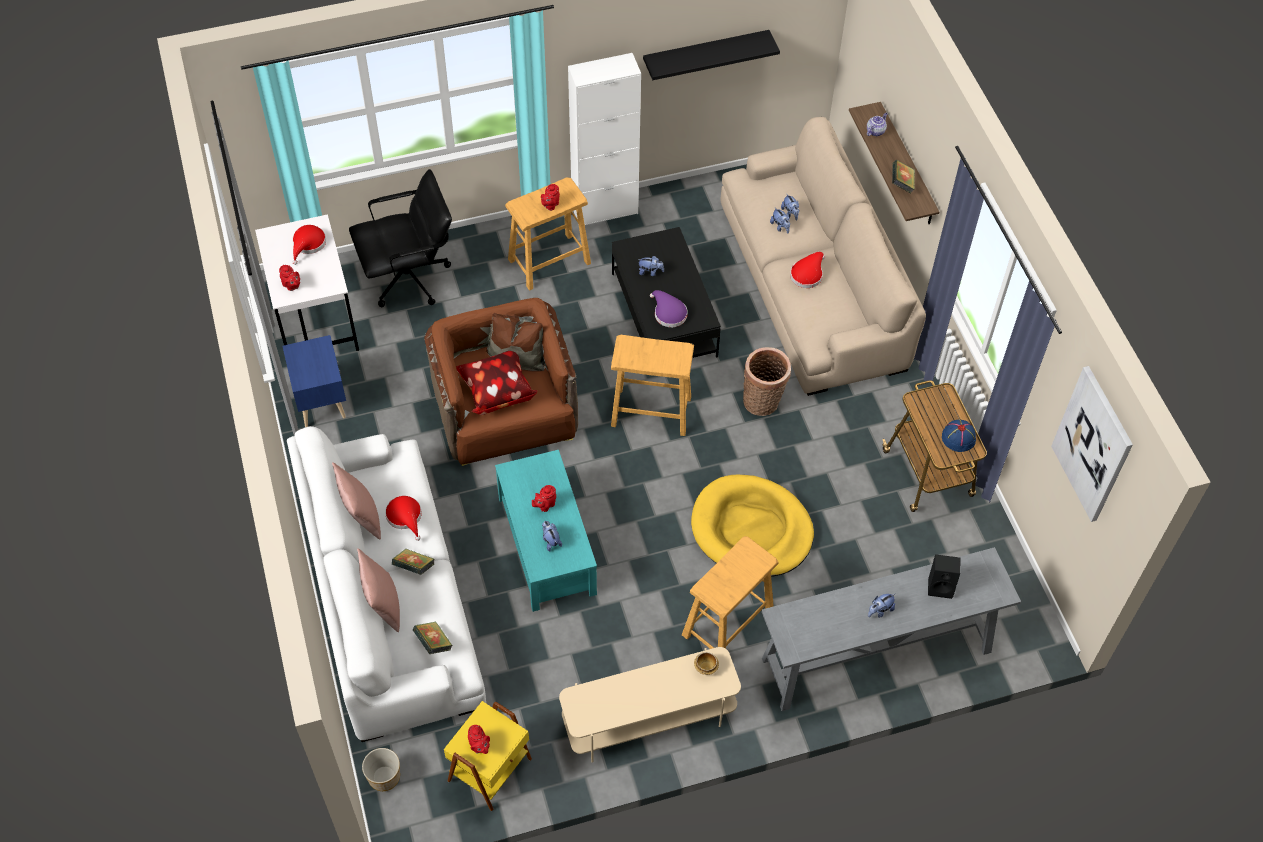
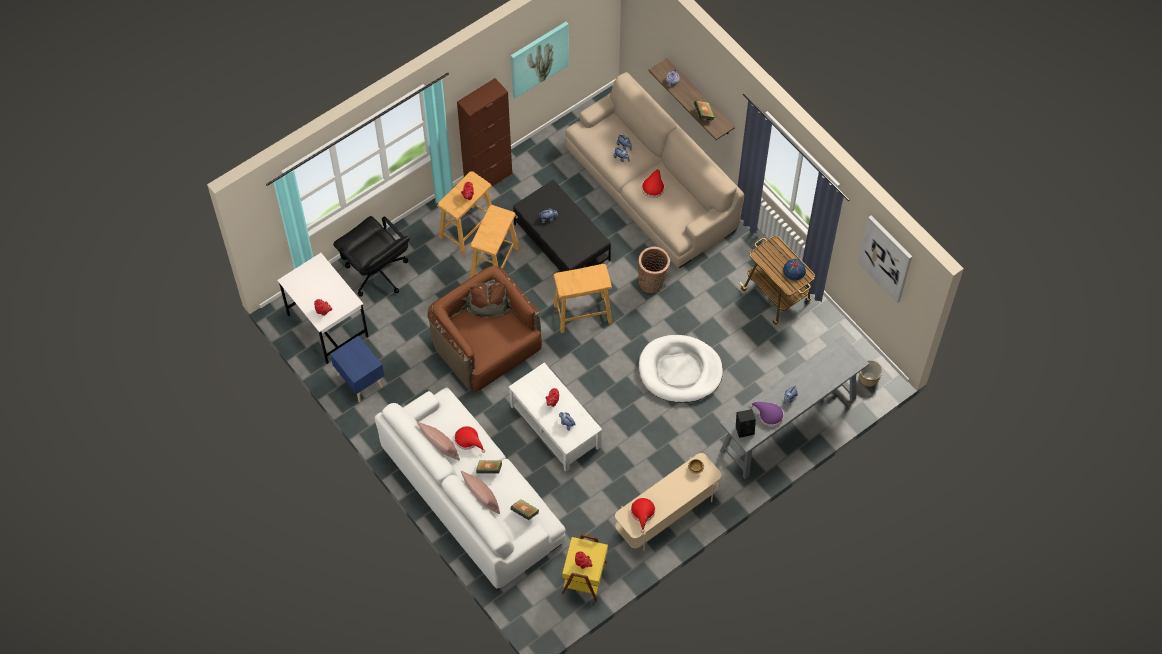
camera: 20 degrees left, 5 degrees up
(308, 244) = (319, 278): red hat -> red hat (643, 513)
(383, 776) = (521, 605): planter -> planter (868, 378)
(409, 278) = (377, 273): black office chair -> black office chair turned 90 degrees clockwise
(496, 391) = (486, 337): pillow -> none
(545, 546) = (554, 427): turquoise coffee table -> white coffee table
(605, 210) = (488, 178): white cabinet -> brown cabinet
(668, 313) = (573, 244): purple hat -> purple hat (768, 415)
(705, 53) = (538, 58): black shelf -> picture
(728, 624) = (690, 437): beige stool -> beige stool (495, 263)
(751, 529) = (680, 371): yellow dog bed -> white dog bed
(941, 586) = (819, 370): black speaker -> black speaker (744, 429)

